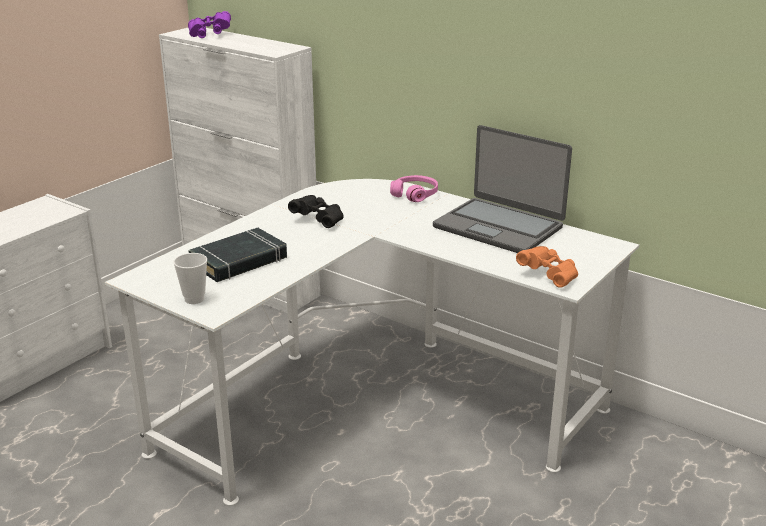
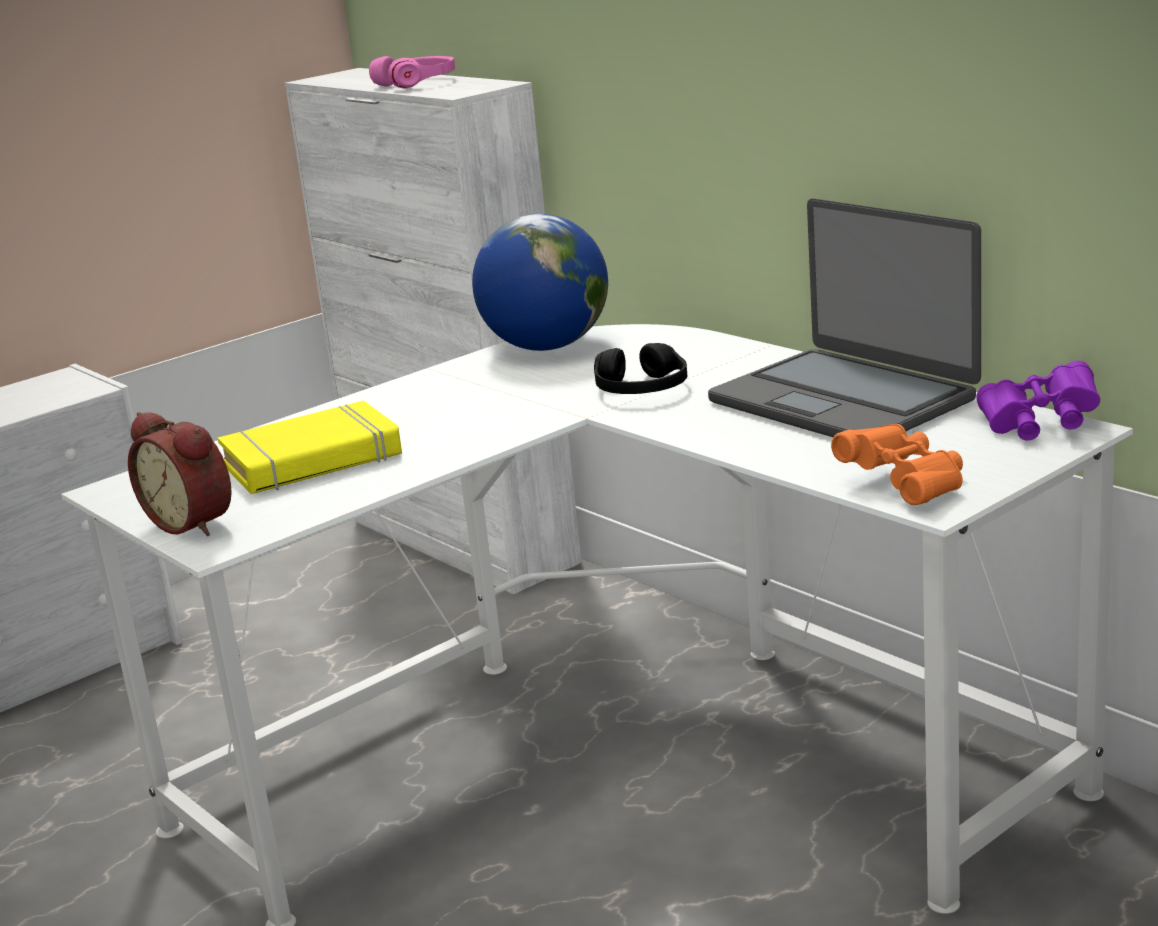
camera: 15 degrees right, 5 degrees down
(194, 299) = (194, 522): cup -> alarm clock
(210, 35) = (369, 77): purple binoculars -> purple binoculars (1039, 425)
(239, 261) = (313, 460): black book -> yellow book
(319, 220) = (499, 392): black binoculars -> none
(331, 192) = (547, 347): none -> globe
(394, 219) = (641, 389): none -> black headphones
(415, 194) = (705, 348): pink headphones -> pink headphones (417, 83)

